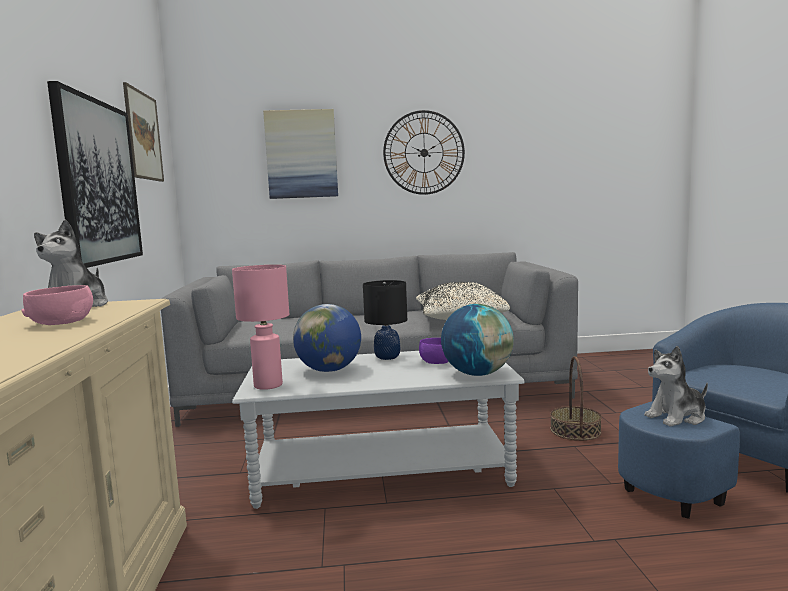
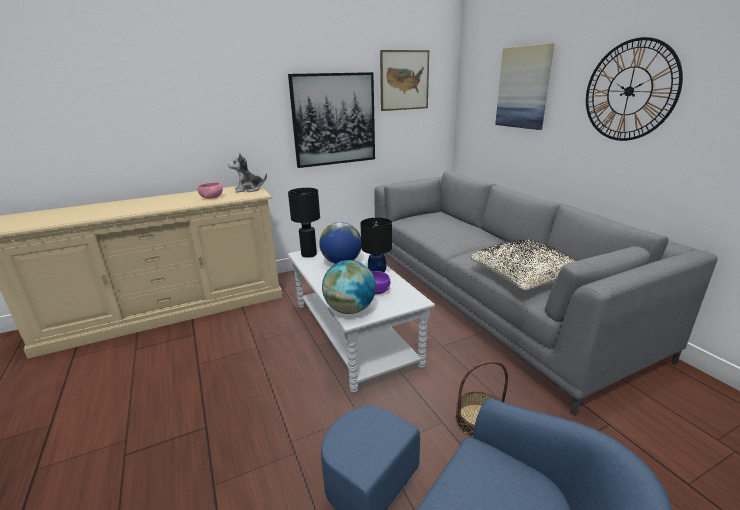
camera: 70 degrees right, 15 degrees up
(268, 385) = (309, 254): pink table lamp -> black table lamp
(677, 417) = (372, 442): plush toy -> none

